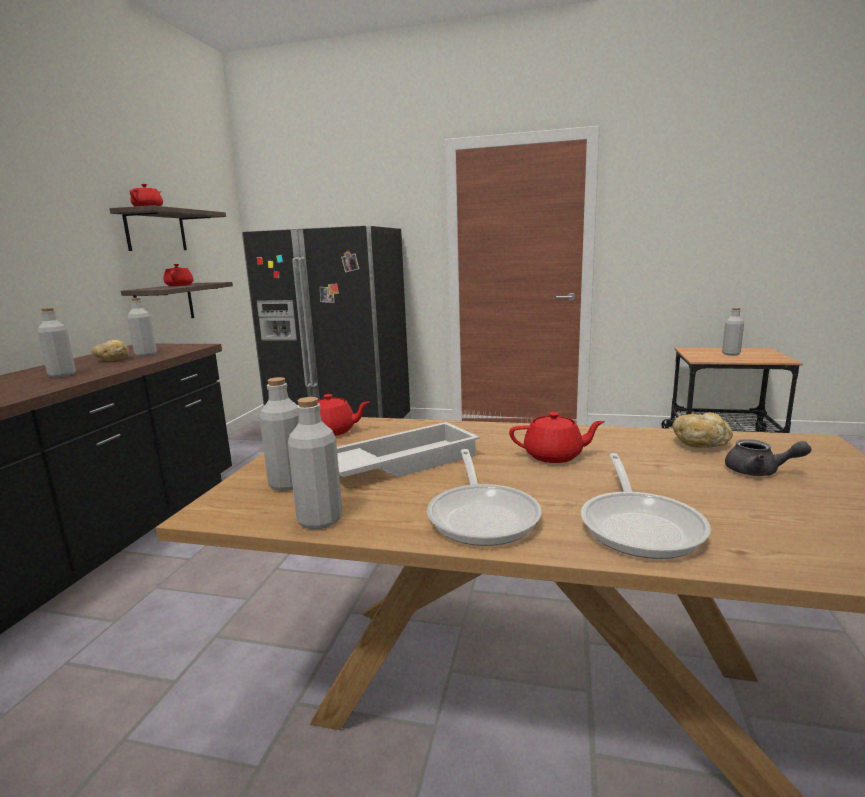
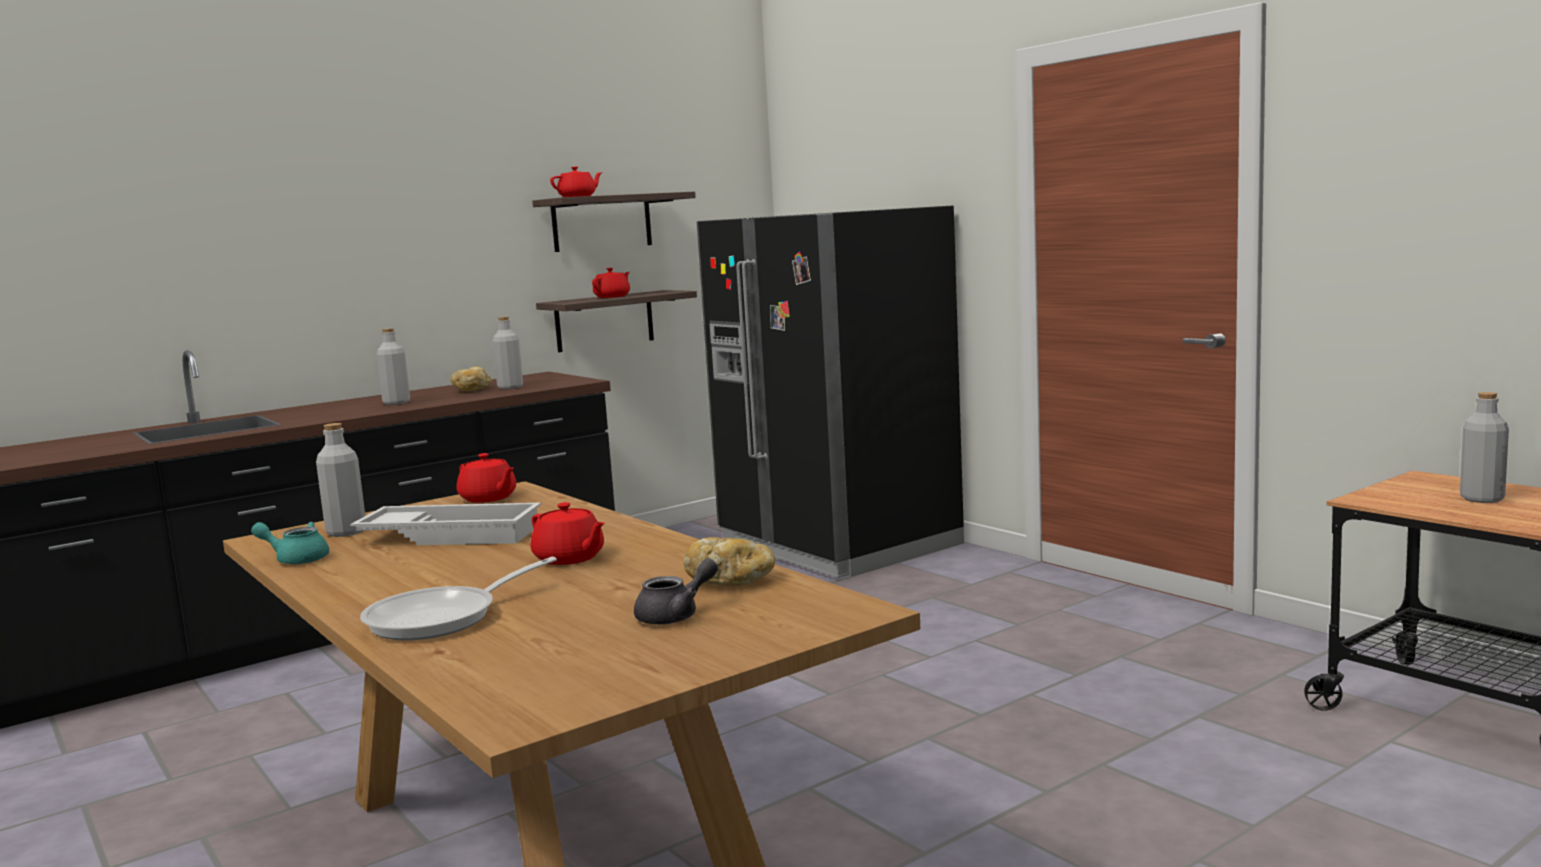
camera: 40 degrees right, 5 degrees down
(320, 520) = (296, 559): grey bottle -> turquoise teapot
(482, 515) = (380, 583): frying pan -> none
(759, 472) = (676, 616): grey teapot -> grey teapot turned 105 degrees counterclockwise

